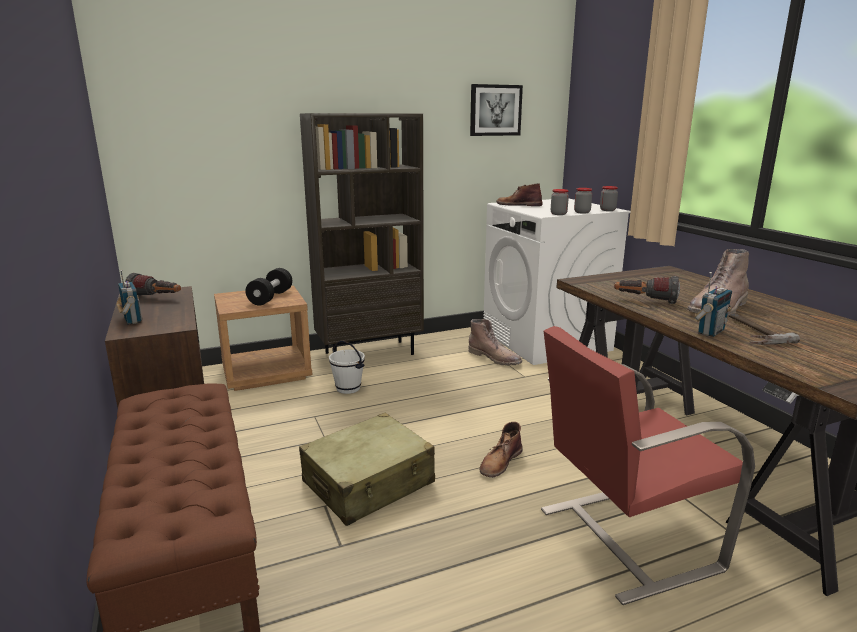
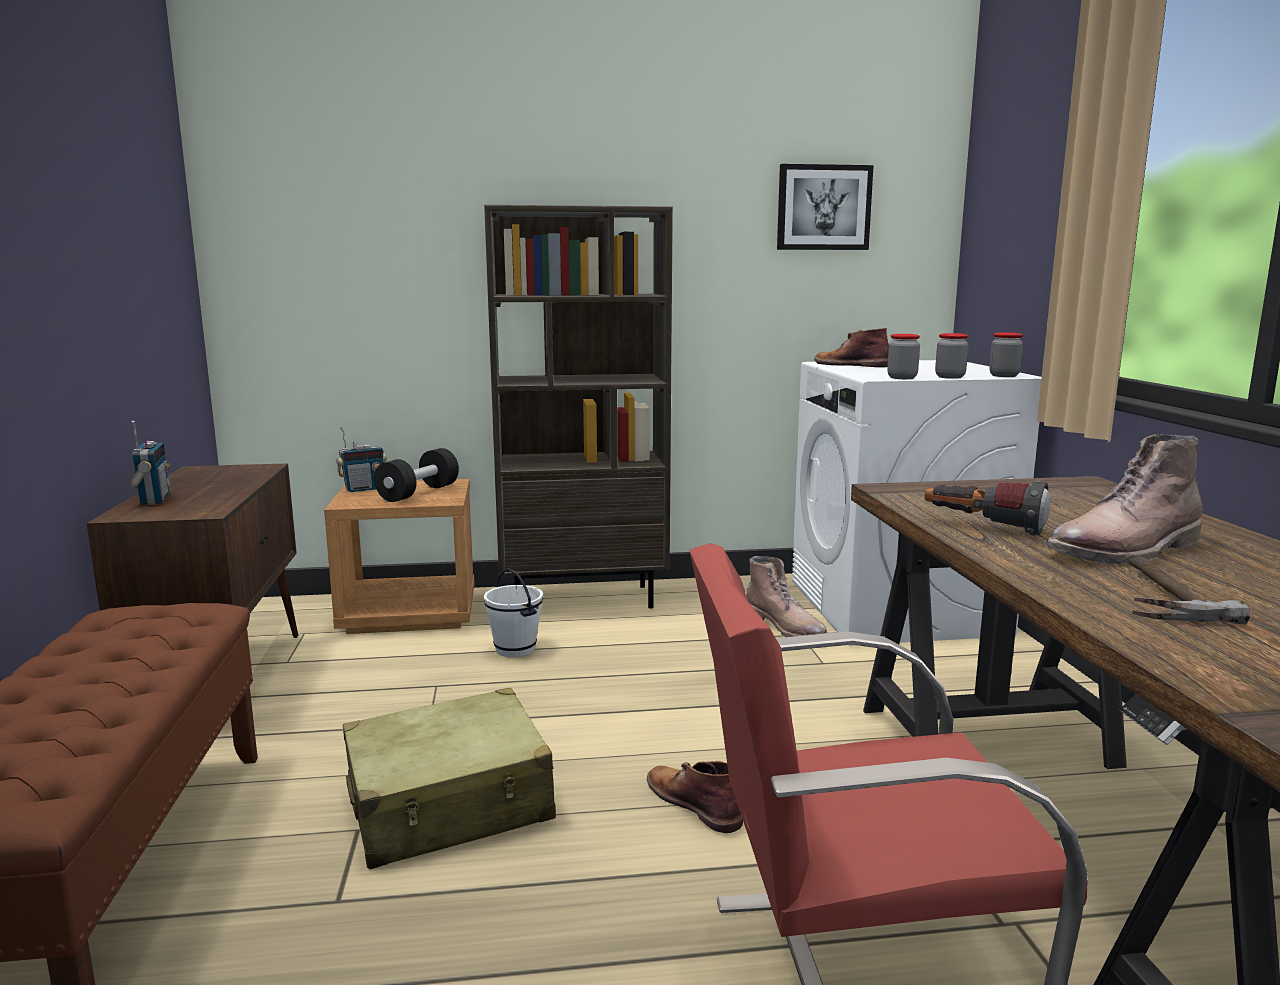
camera: 15 degrees right, 5 degrees down
(156, 298) = (221, 475): flashlight -> none
(500, 462) = (693, 802): brown boot -> brown boot turned 90 degrees clockwise
(710, 331) = (1066, 587): radio -> radio (363, 489)

